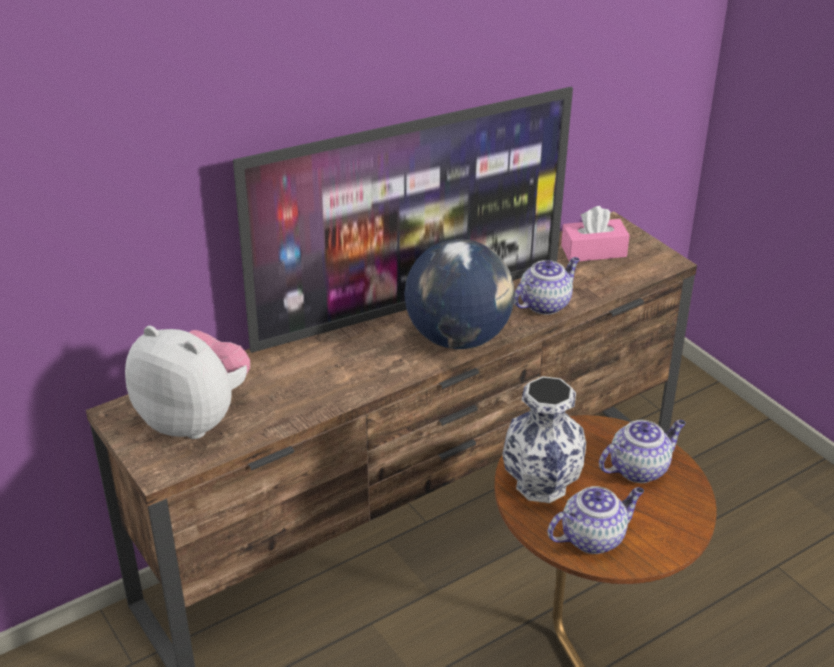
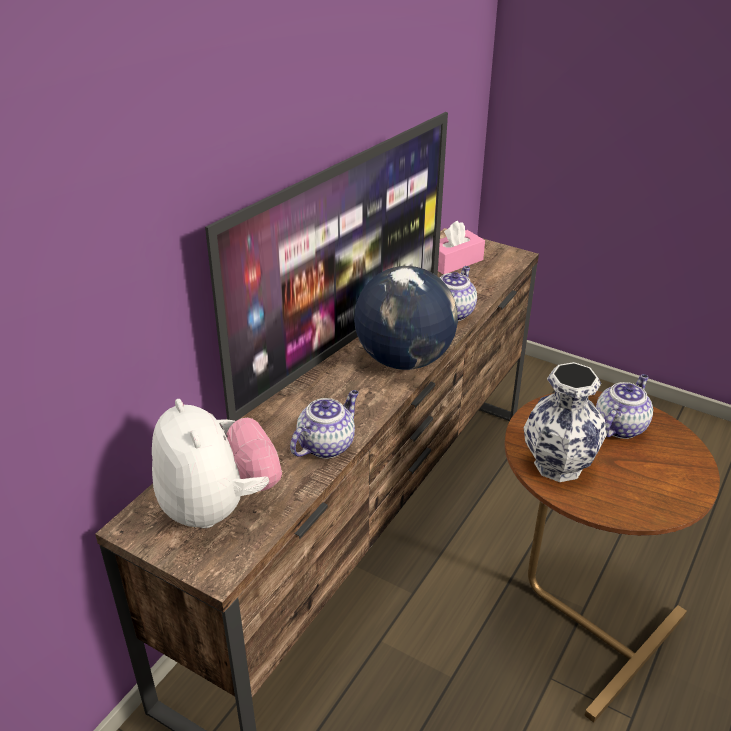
camera: 25 degrees left, 0 degrees up
(195, 419) = (218, 506): plush toy -> plush toy turned 60 degrees clockwise
(593, 537) = (634, 496): teapot -> teapot (326, 444)

